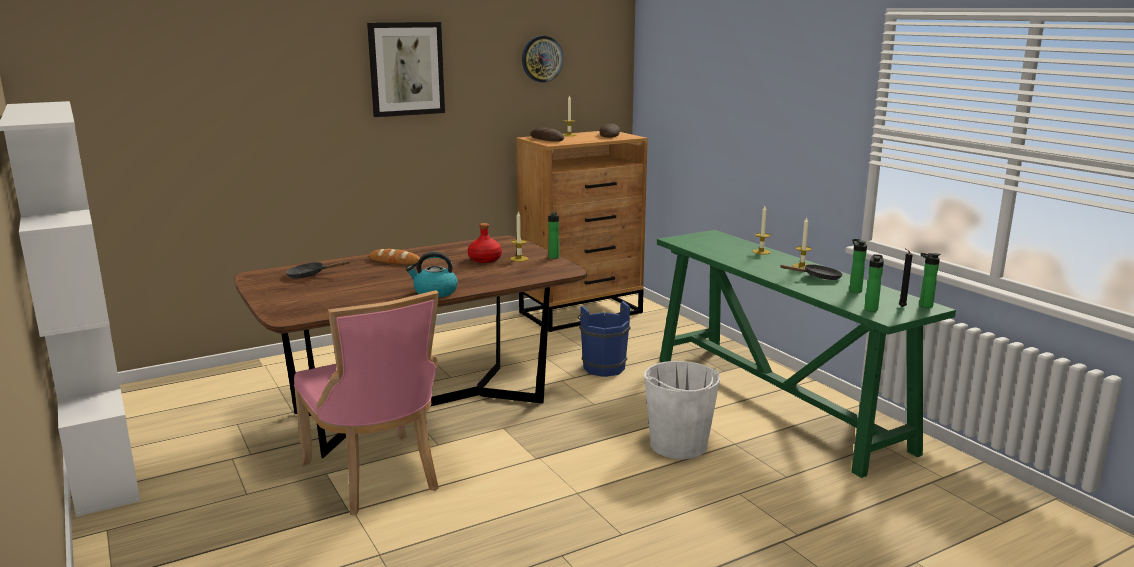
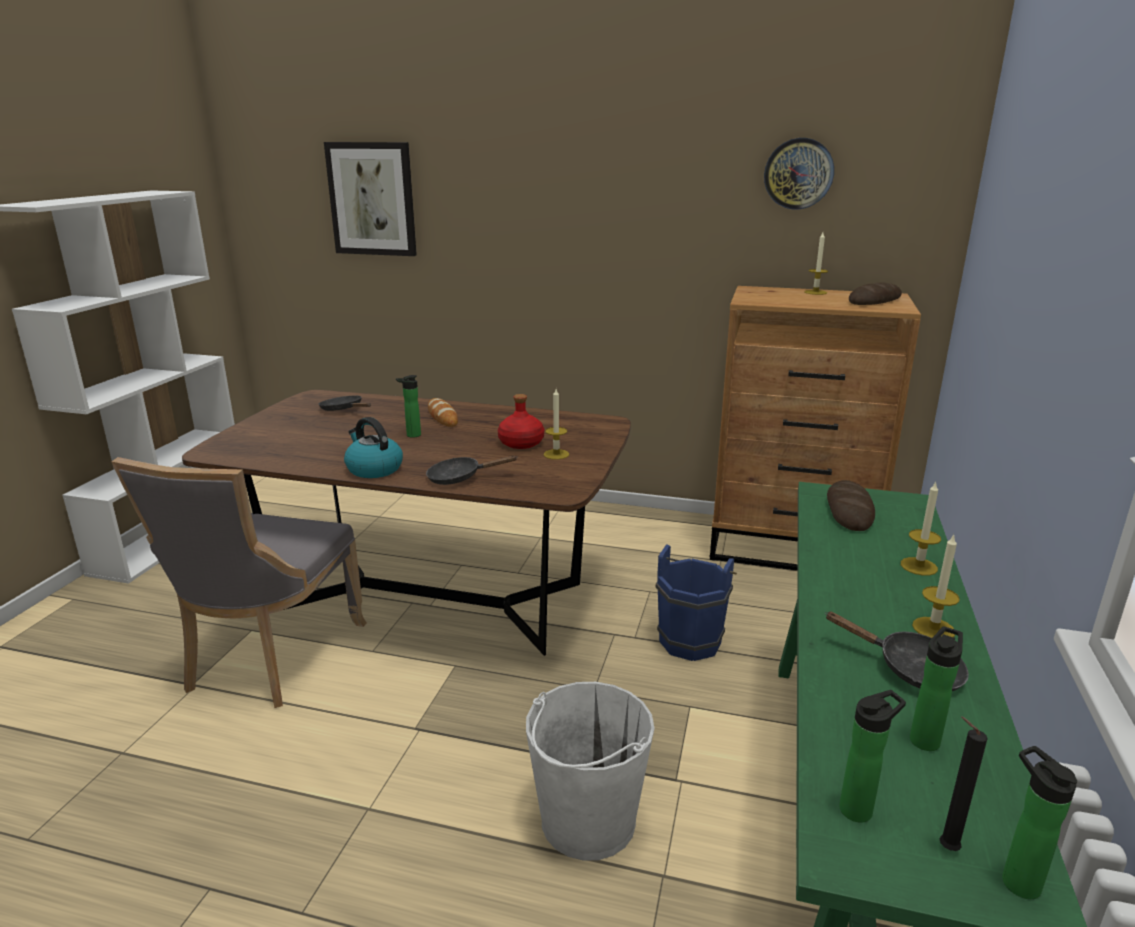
camera: 45 degrees right, 5 degrees up
(376, 477) = (269, 659): pink chair -> grey chair
(406, 69) = (592, 178): picture -> picture (372, 199)
(498, 281) = (459, 478): none -> black frying pan
(546, 139) = (765, 293): bread -> bread (849, 511)
(553, 258) = (594, 466): bottle -> bottle (411, 435)

